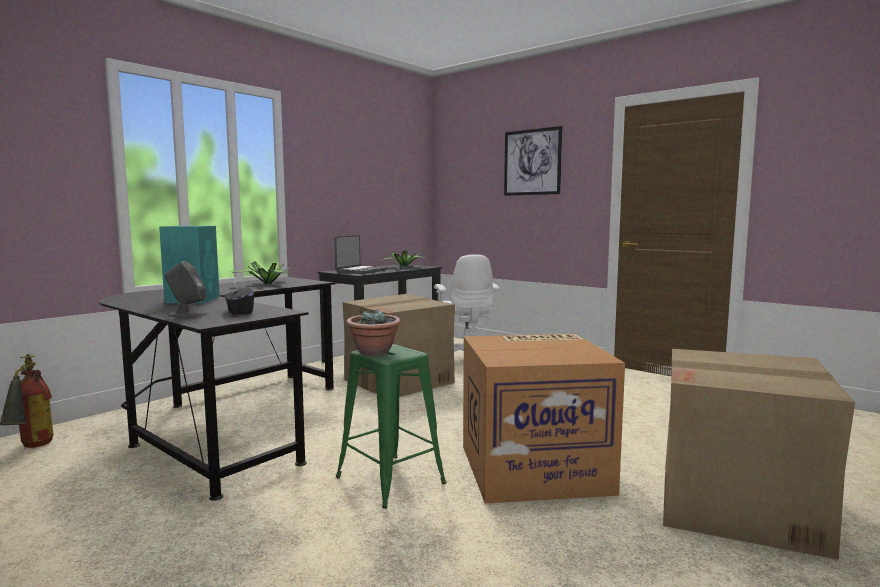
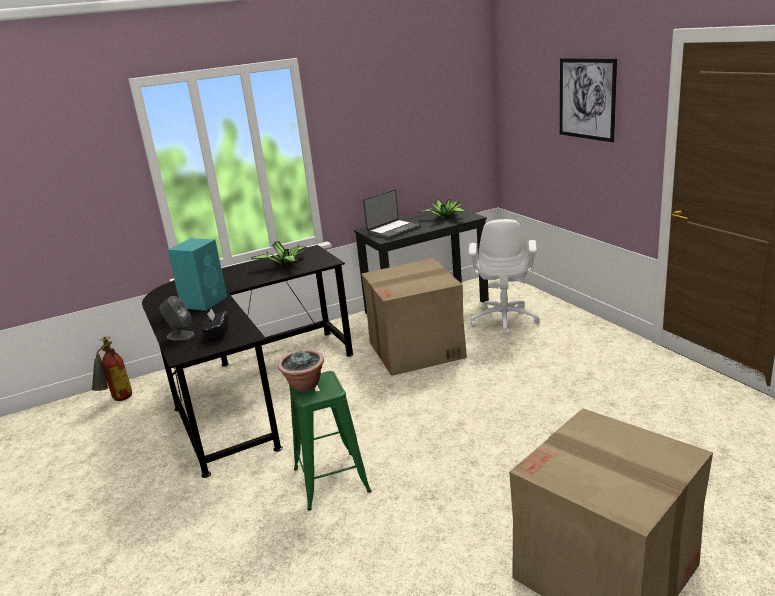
camera: 25 degrees right, 15 degrees up
(535, 467) = (456, 487): cardboard box -> none

